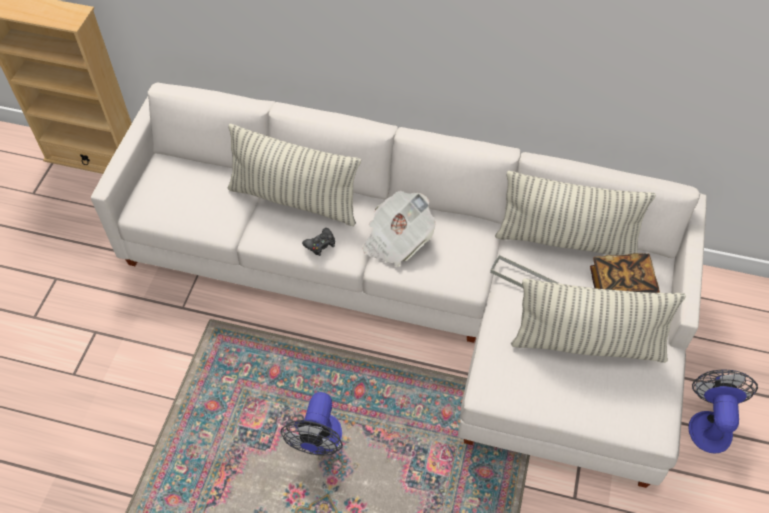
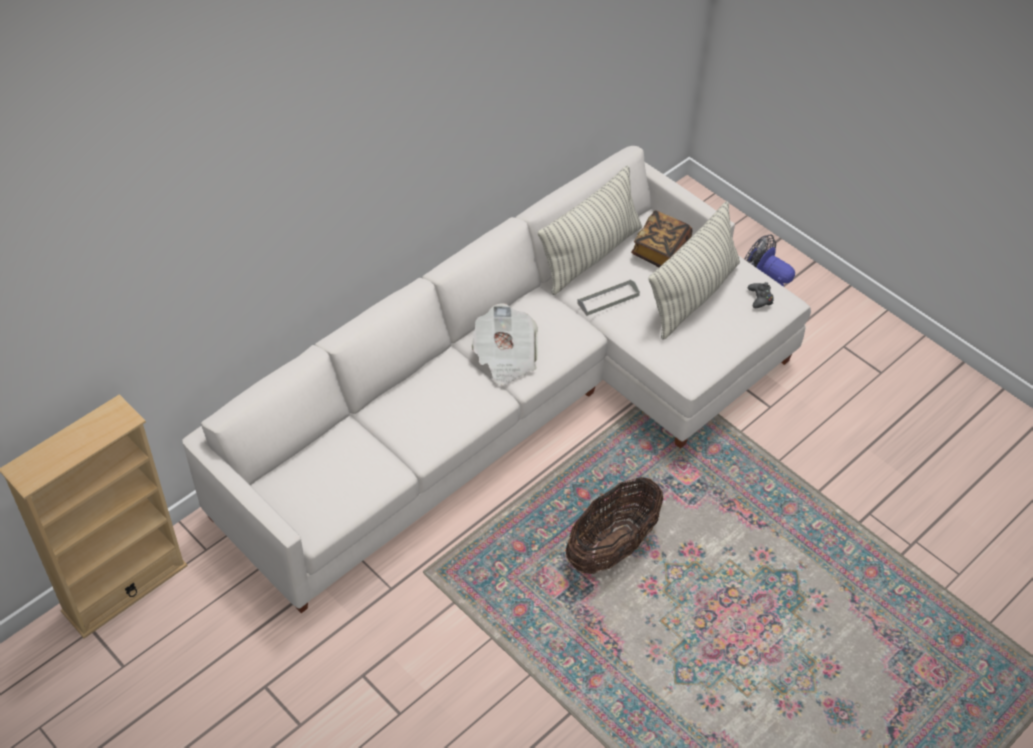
camera: 60 degrees left, 5 degrees down
(294, 199) = (403, 405): pillow -> none
(319, 442) = (612, 547): fan -> basket
(320, 244) = (470, 409): black game controller -> black game controller (760, 298)

